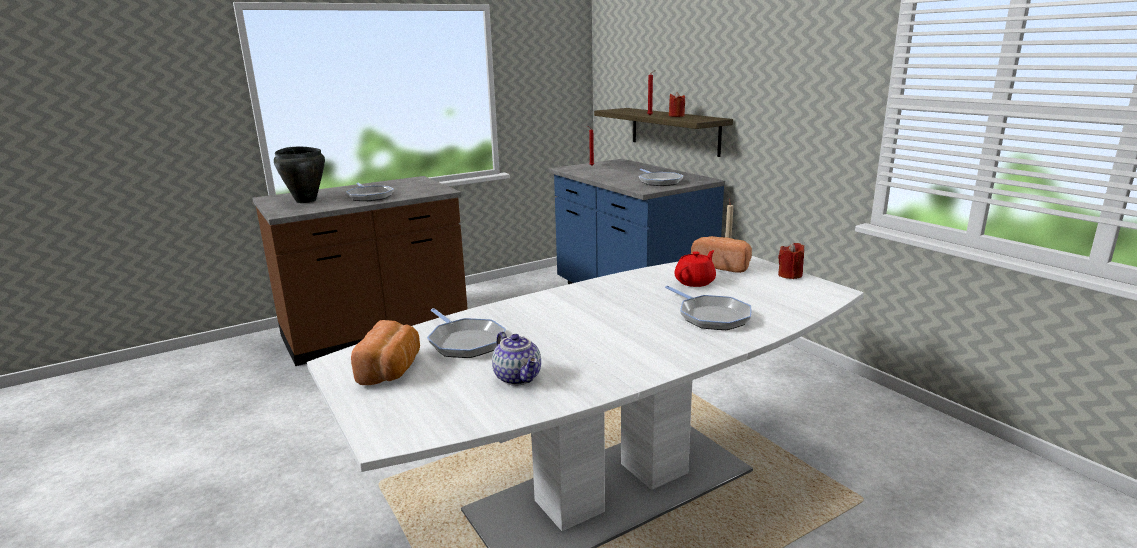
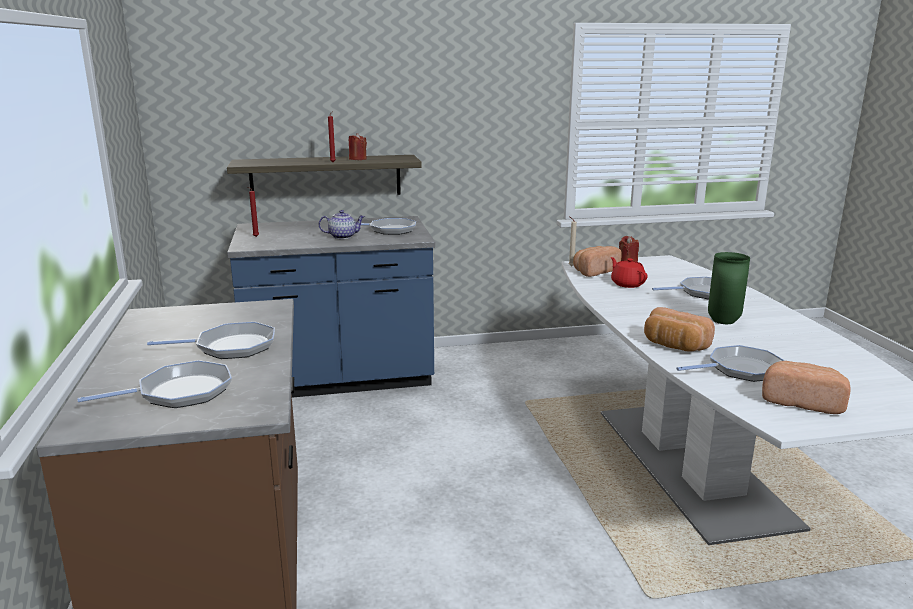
camera: 70 degrees left, 0 degrees up
(306, 200) = (180, 392): black cooking pot -> frying pan
(513, 312) = (674, 346): none -> bread
(519, 377) = (814, 358): teapot -> teapot (343, 236)
(609, 329) = (722, 321): none -> green vase

